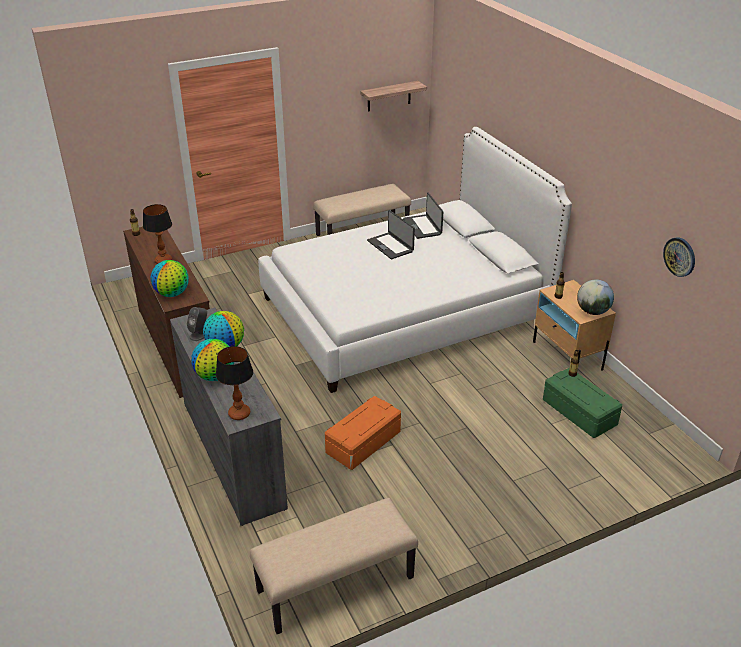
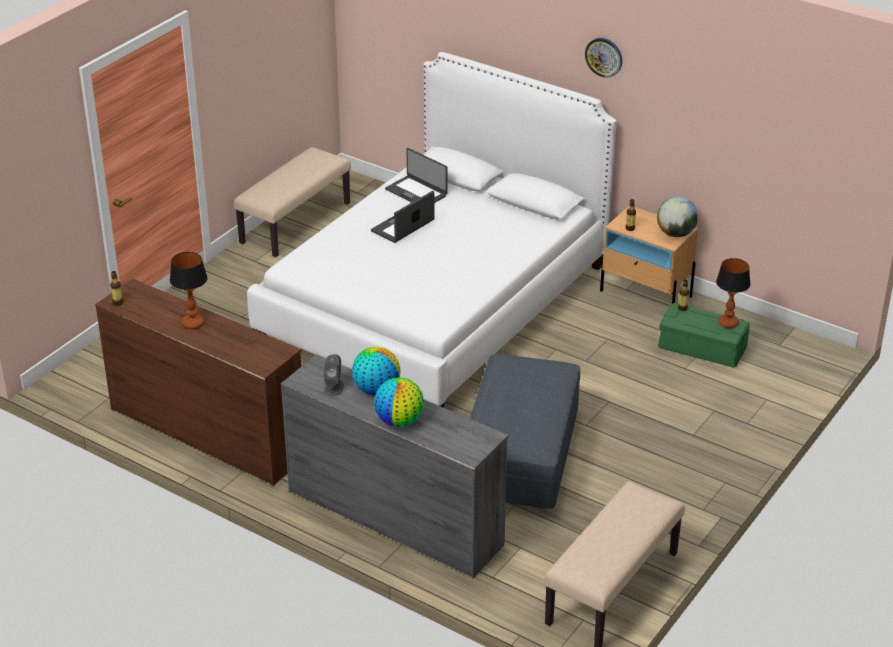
camera: 30 degrees left, 0 degrees up
(172, 294) = (250, 356): globe -> none
(239, 414) = (464, 446): table lamp -> table lamp (728, 323)
(363, 443) = (520, 455): orange storage box -> grey ottoman
(389, 96) = (297, 35): shelf -> none
(390, 246) = (403, 226): laptop -> laptop turned 105 degrees clockwise
(680, 256) = (771, 149): wall clock -> wall clock (604, 57)

